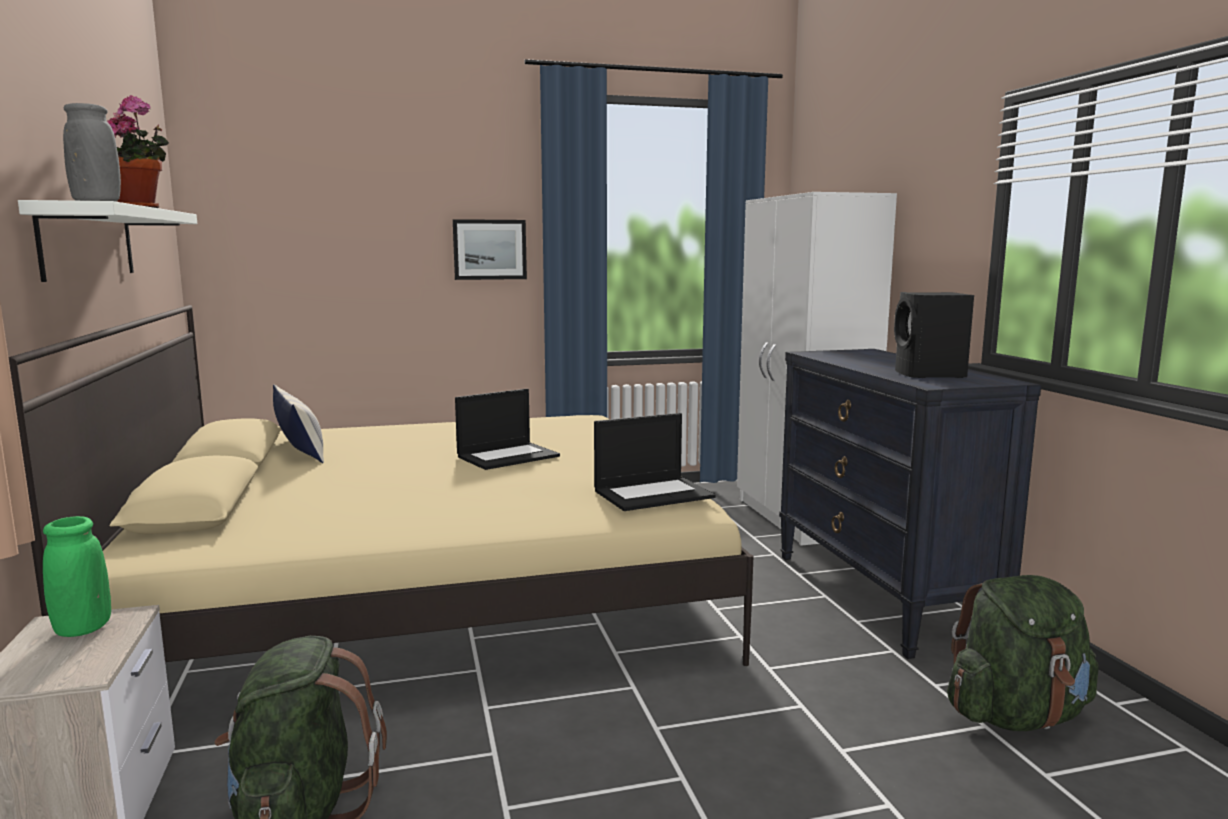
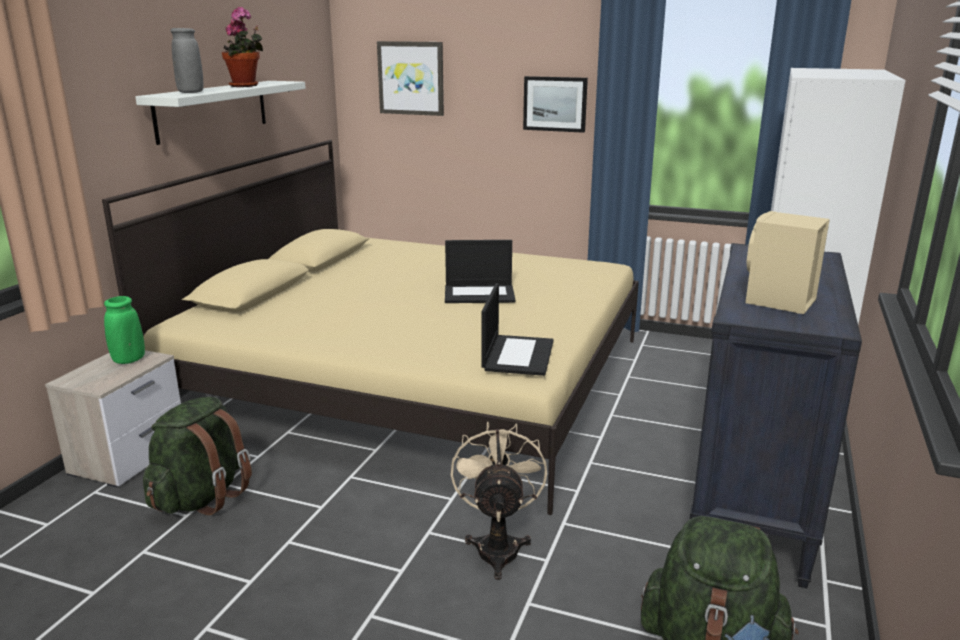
camera: 35 degrees right, 10 degrees up
(299, 224) = (411, 78): none -> picture
(300, 449) = (366, 258): pillow -> none
(654, 493) = (517, 355): laptop -> laptop turned 90 degrees counterclockwise
(741, 711) = (498, 545): none -> beige fan
(929, 374) = (778, 302): black speaker -> beige speaker

